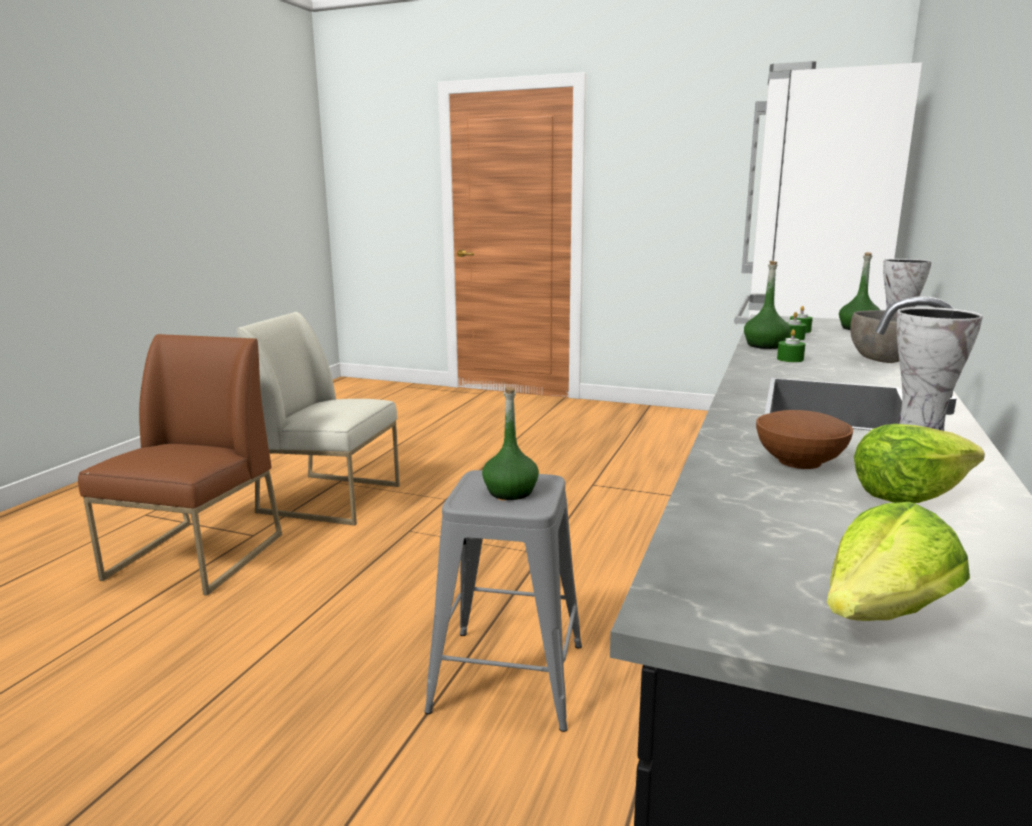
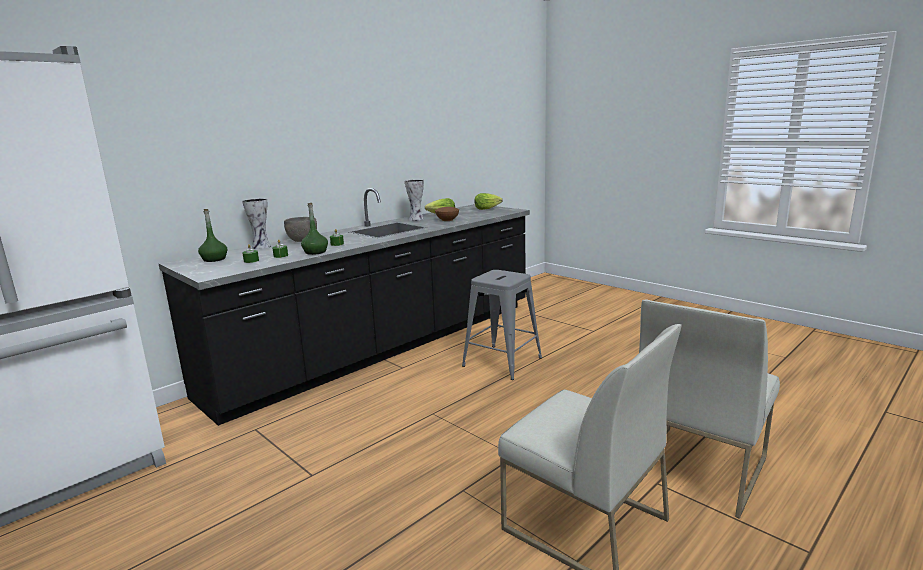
camera: 155 degrees left, 0 degrees up
(196, 557) = (697, 467): brown chair -> white chair
(511, 492) = (499, 277): green bottle -> none

